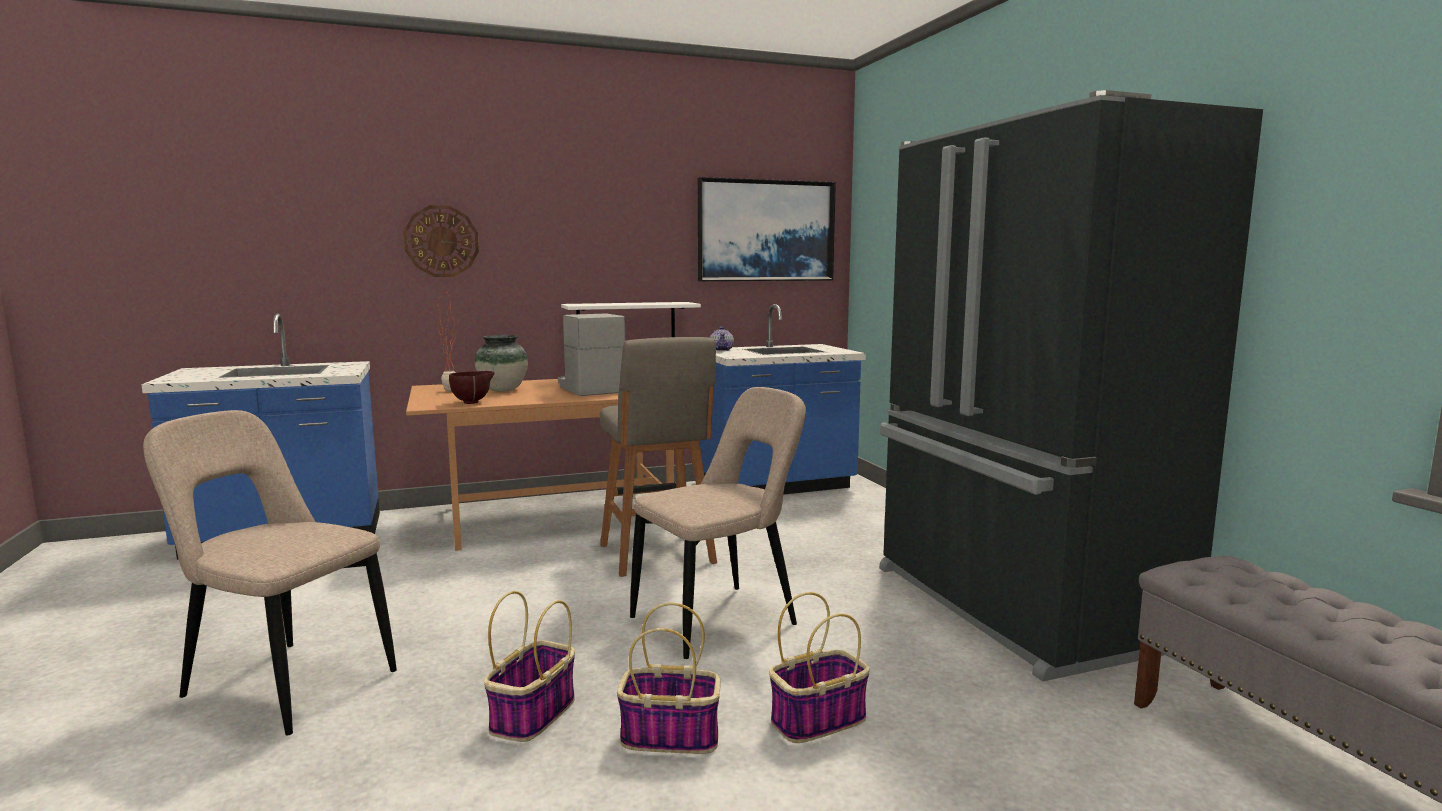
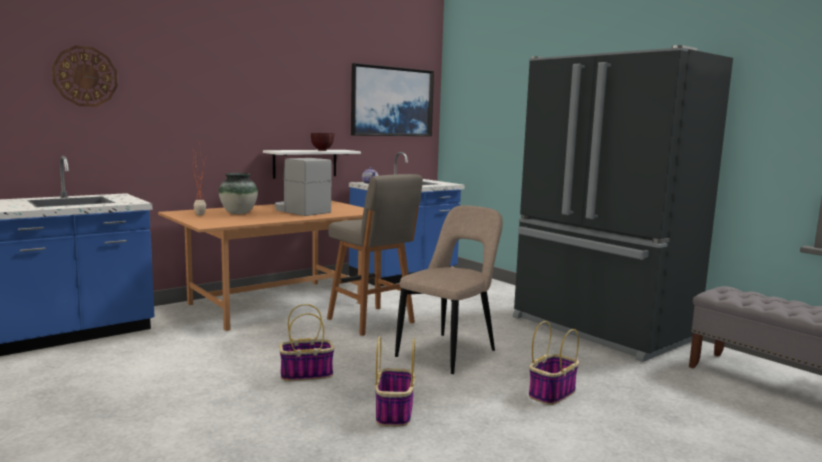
camera: 20 degrees left, 0 degrees up
(283, 683) = (205, 419): beige chair -> none
(441, 241) = (180, 102): wall clock -> wall clock (85, 76)
(473, 402) = (237, 222): brown bowl -> brown bowl (323, 150)
(672, 736) = (484, 411): basket -> basket (307, 374)

